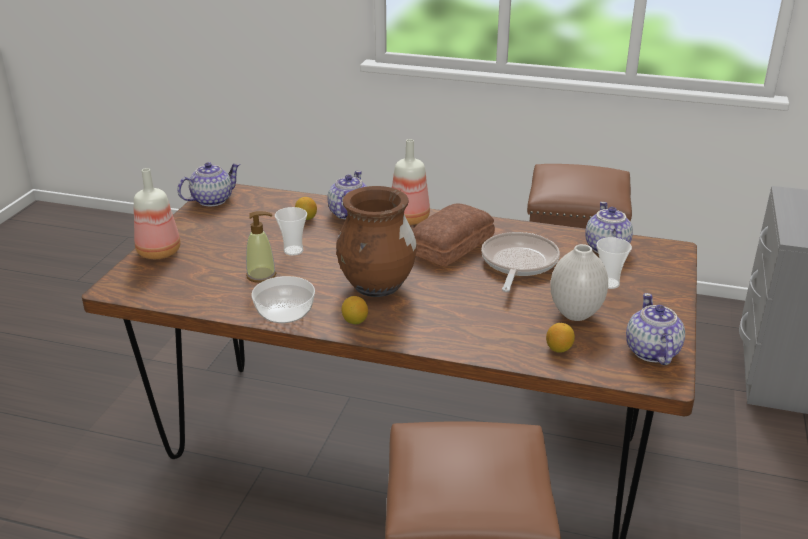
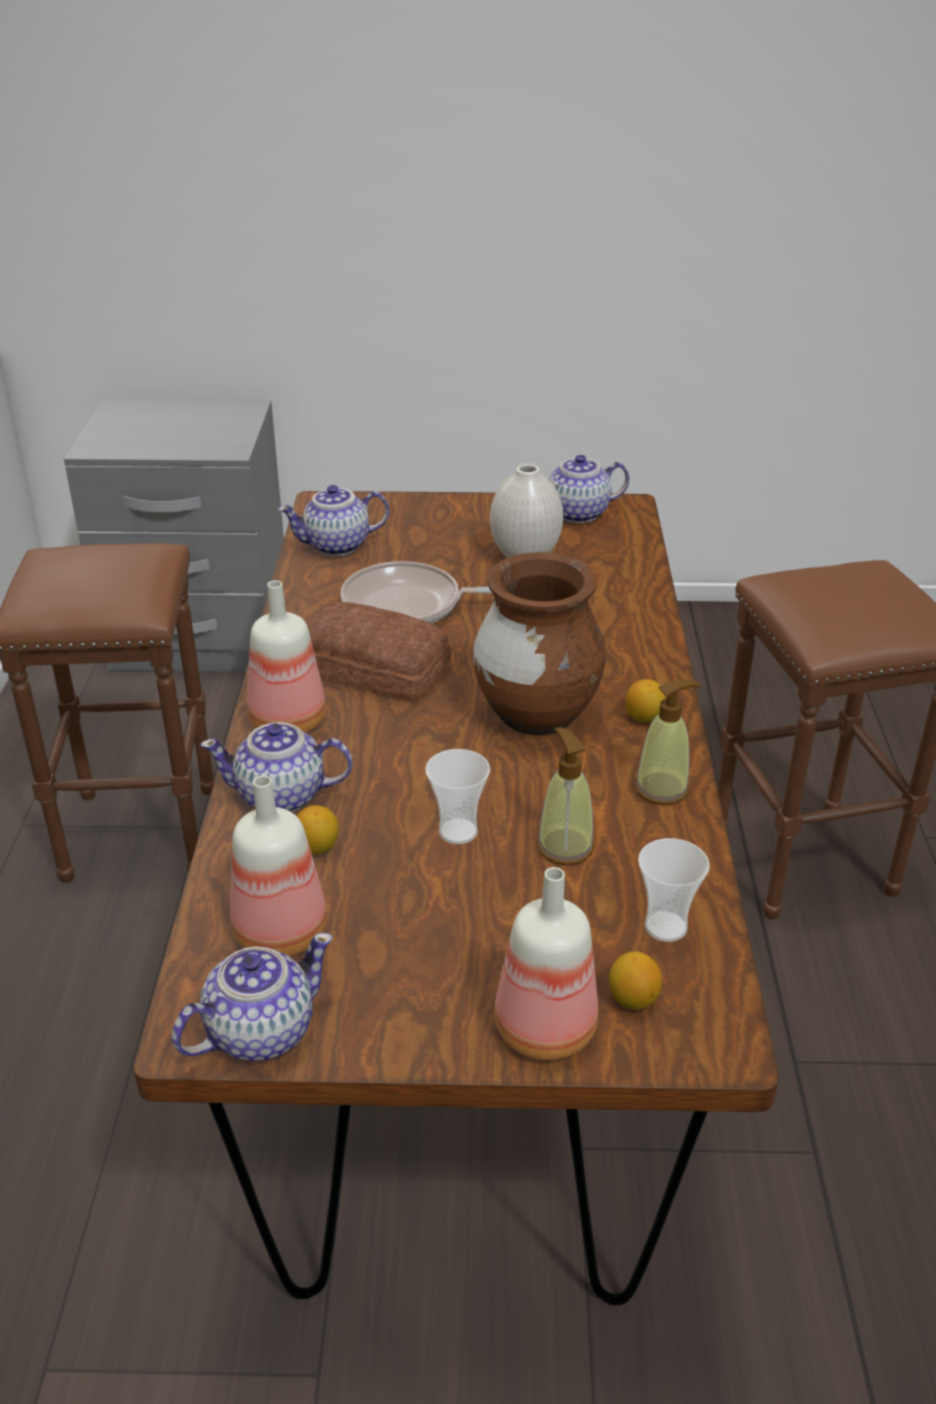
camera: 105 degrees left, 5 degrees up
(211, 200) = (258, 1032): teapot -> teapot turned 105 degrees clockwise
(259, 208) = (284, 931): none -> bottle
(285, 312) = (662, 789): bowl -> soap dispenser
(559, 349) = (608, 564): lemon -> lemon (633, 999)
(608, 283) = (436, 541): cup -> cup (665, 926)

